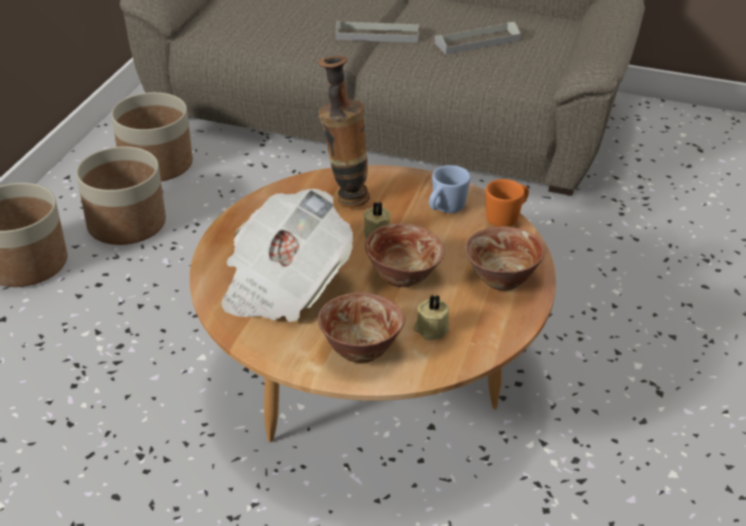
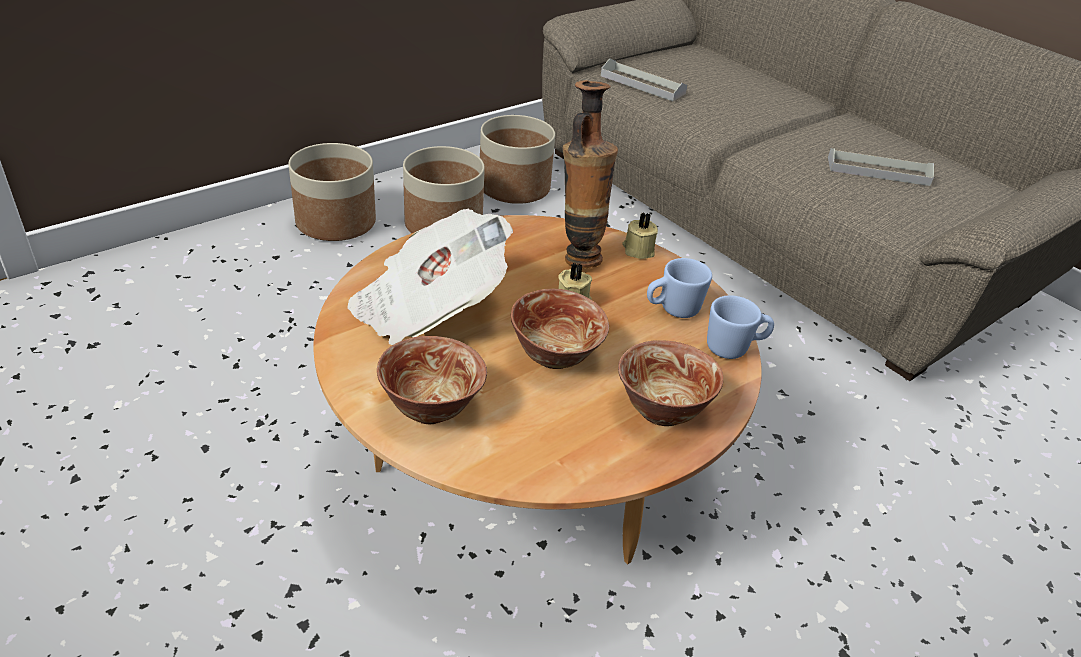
camera: 30 degrees right, 0 degrees up
(377, 35) = (772, 131): grey tray -> grey tray (642, 84)
(430, 329) = (527, 424): beige candle -> beige candle (638, 250)
(506, 218) = (734, 348): orange mug -> blue mug

